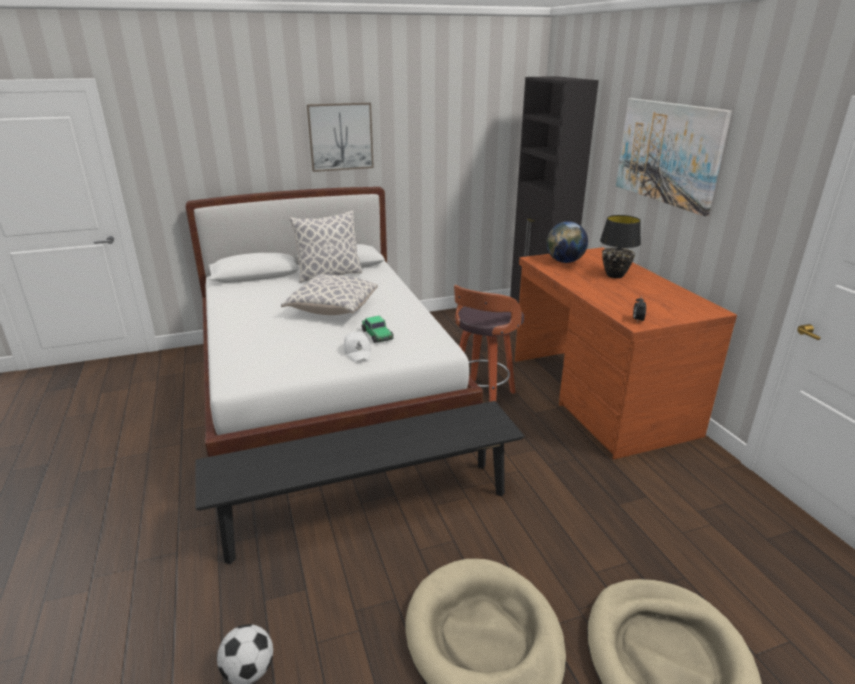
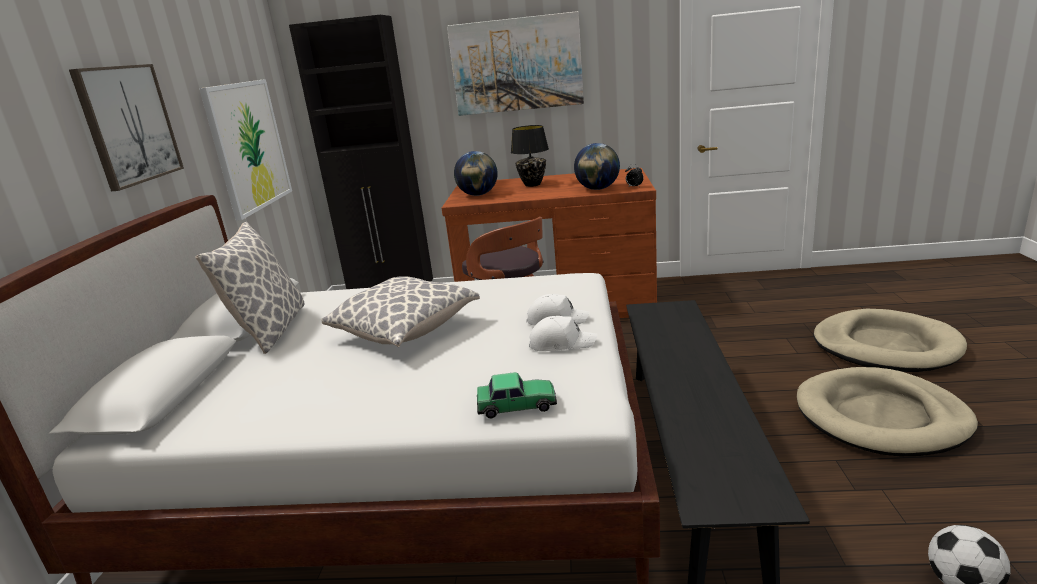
camera: 65 degrees left, 5 degrees down
(318, 359) = (561, 343): none -> white cap
(377, 335) = (517, 307): toy car -> toy car (517, 405)
(459, 163) = (248, 146): none -> picture
(617, 305) = (597, 189): none -> globe

